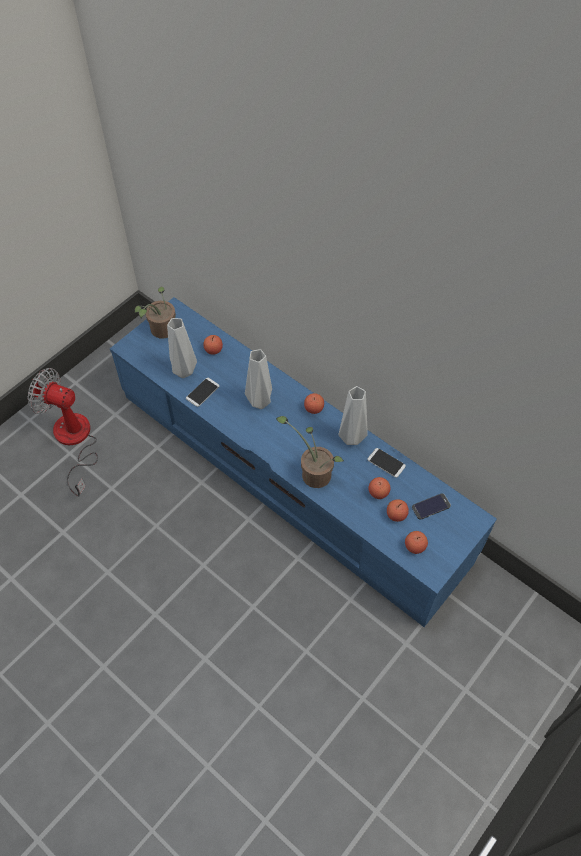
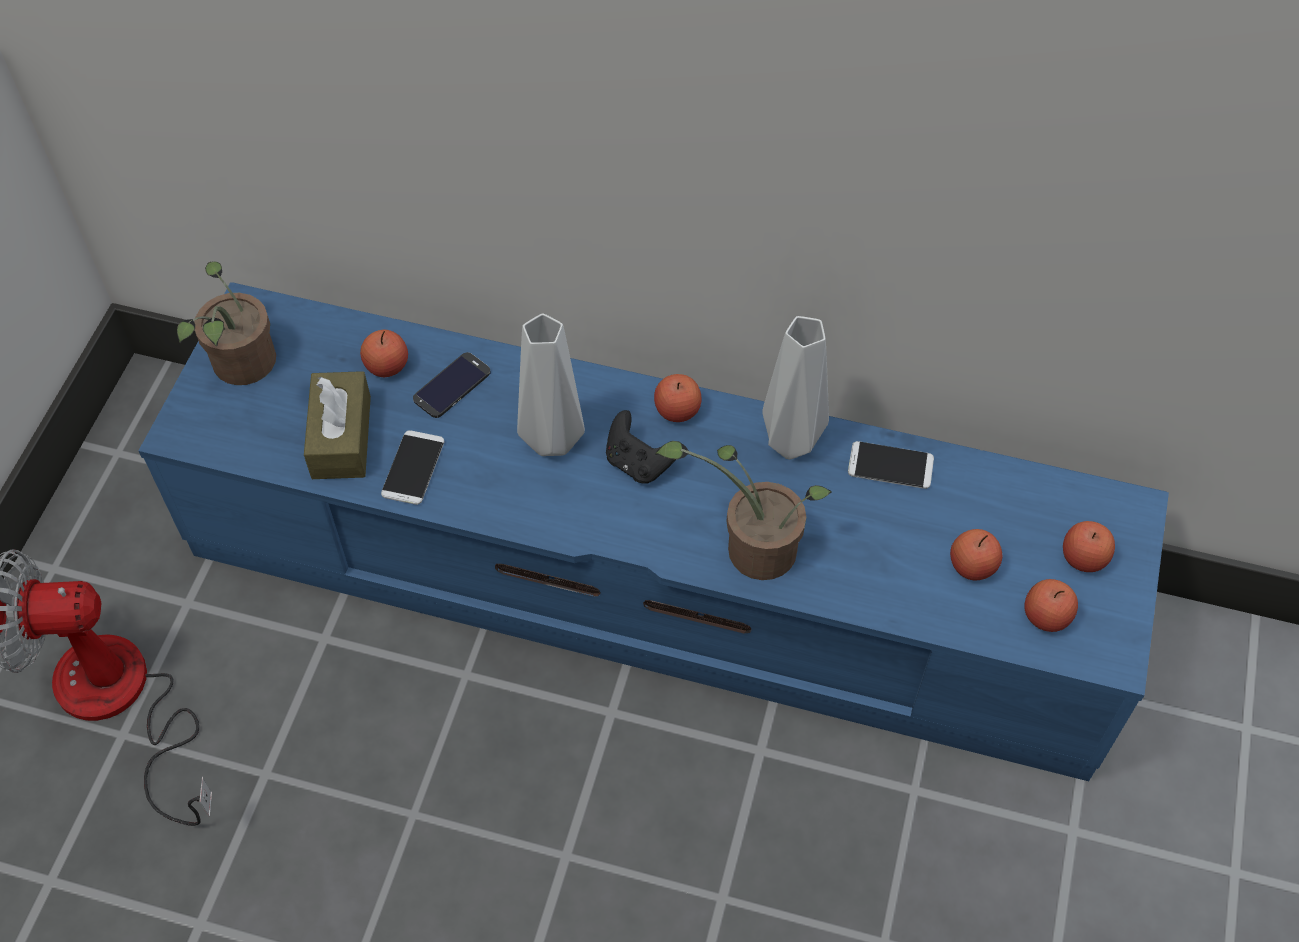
camera: 25 degrees left, 0 degrees up
(183, 371) = (341, 437): grey vase -> brown tissue box
(287, 423) = (638, 463): none -> black game controller
(378, 492) = (910, 534): apple -> apple (1083, 558)
(431, 506) = (1030, 520): phone -> phone (452, 385)

